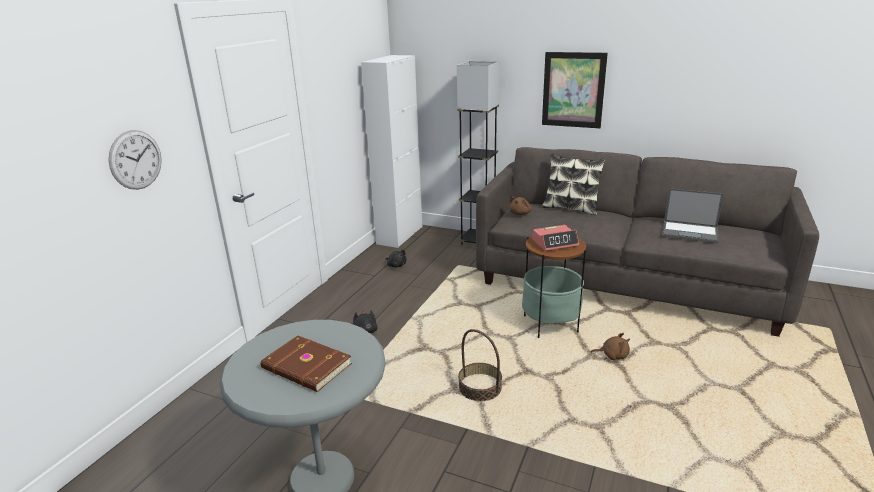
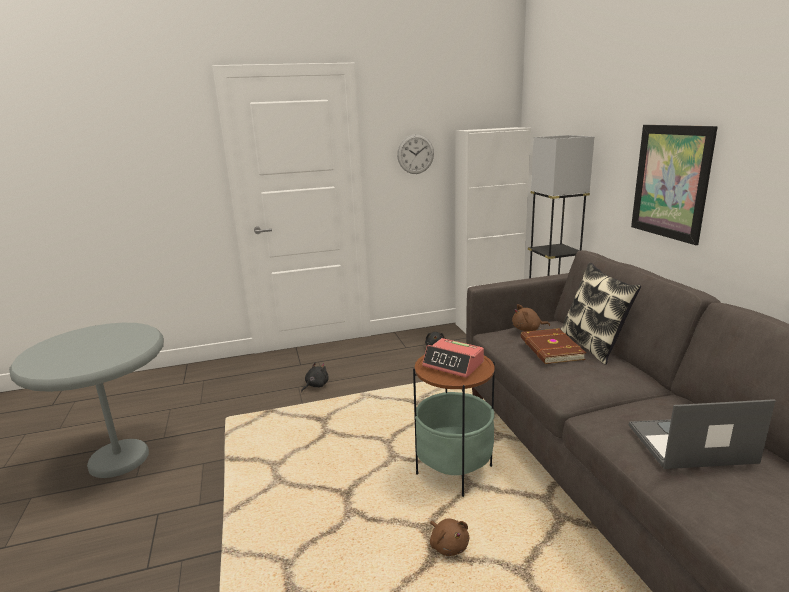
camera: 50 degrees right, 5 degrees down
(136, 160) = (158, 179): wall clock -> wall clock (415, 154)
(306, 367) = (80, 351): brown book -> brown book (550, 349)
(480, 388) = (292, 478): basket -> none
(690, 232) = (689, 444): laptop -> laptop turned 105 degrees clockwise

